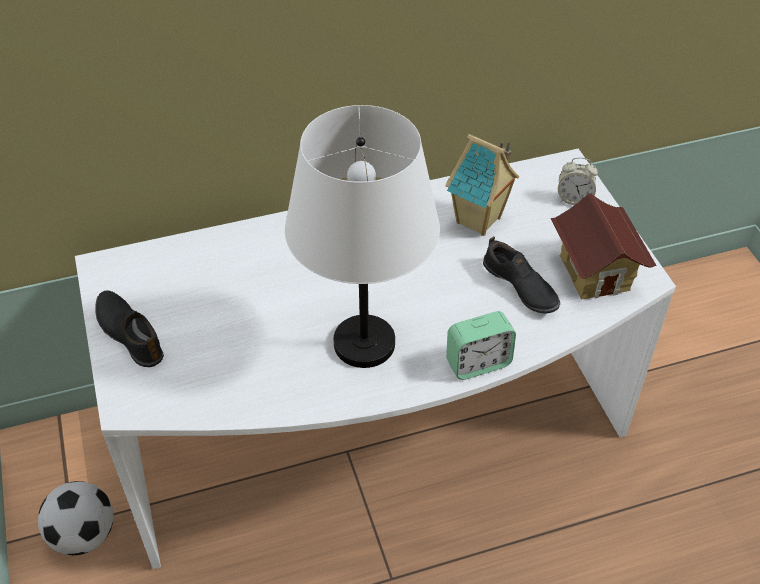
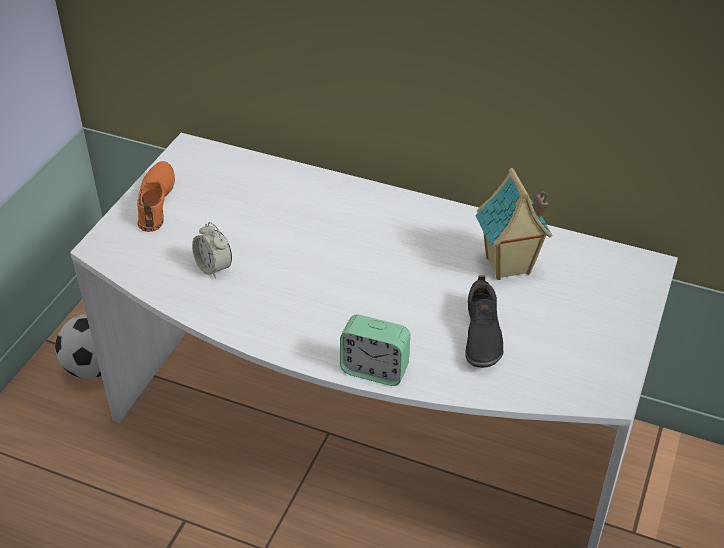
camera: 40 degrees right, 5 degrees down
(130, 333) = (157, 201): black shoe -> orange shoe
(364, 344) = (304, 303): white table lamp -> none
(574, 199) = (619, 295): alarm clock -> alarm clock (214, 268)
(595, 273) = (564, 363): toy house -> none

